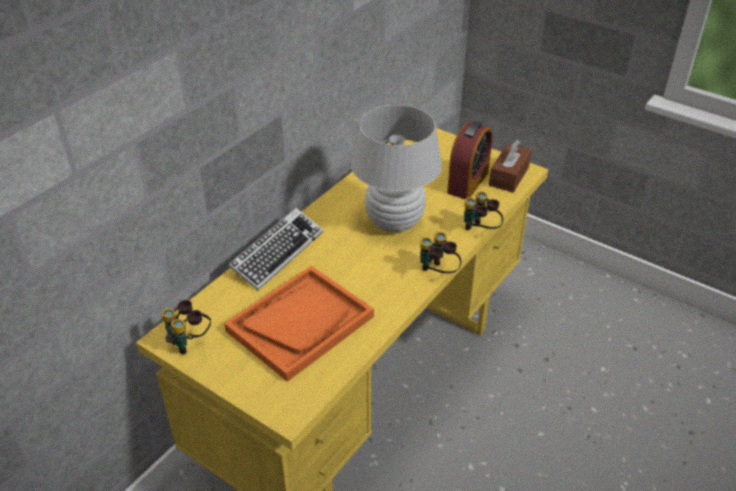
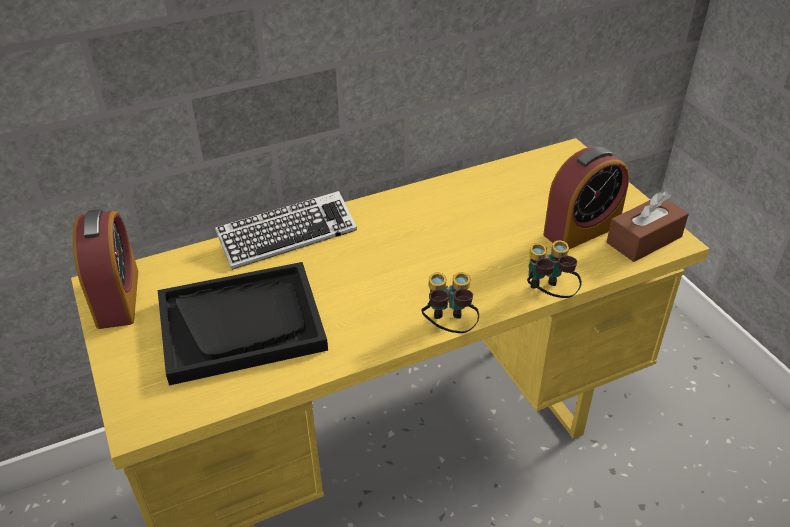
camera: 30 degrees right, 0 degrees up
(190, 341) = (118, 298): binoculars -> alarm clock
(300, 323) = (242, 324): orange tray -> black tray
(394, 222) = (448, 247): white table lamp -> none

